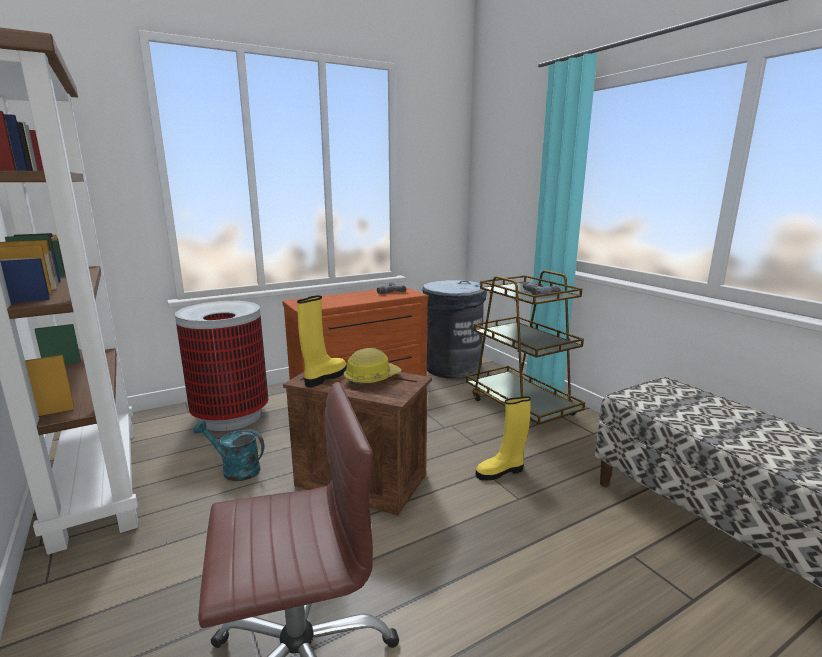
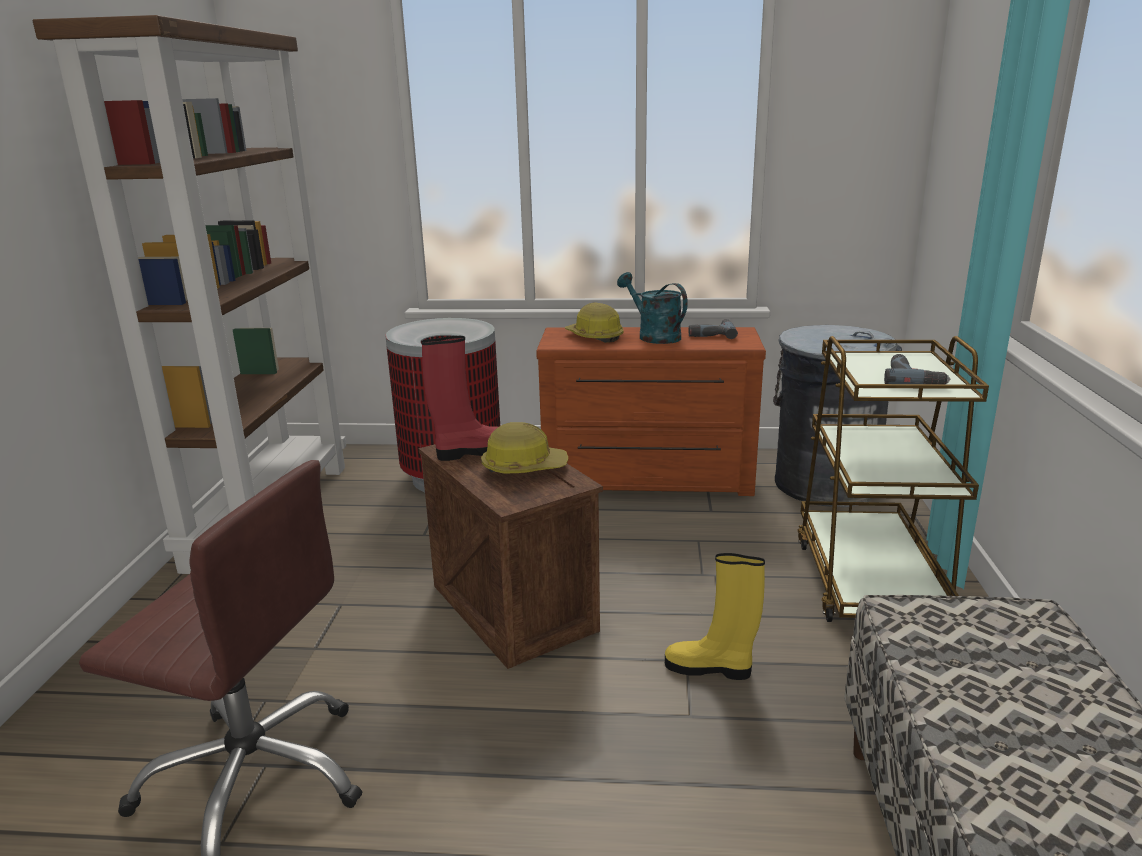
camera: 35 degrees right, 5 degrees up
(235, 470) = (395, 545): turquoise watering can -> turquoise watering can (653, 336)
(324, 301) = (594, 337): none -> hard hat
(324, 377) = (472, 452): yellow boot -> red boot

